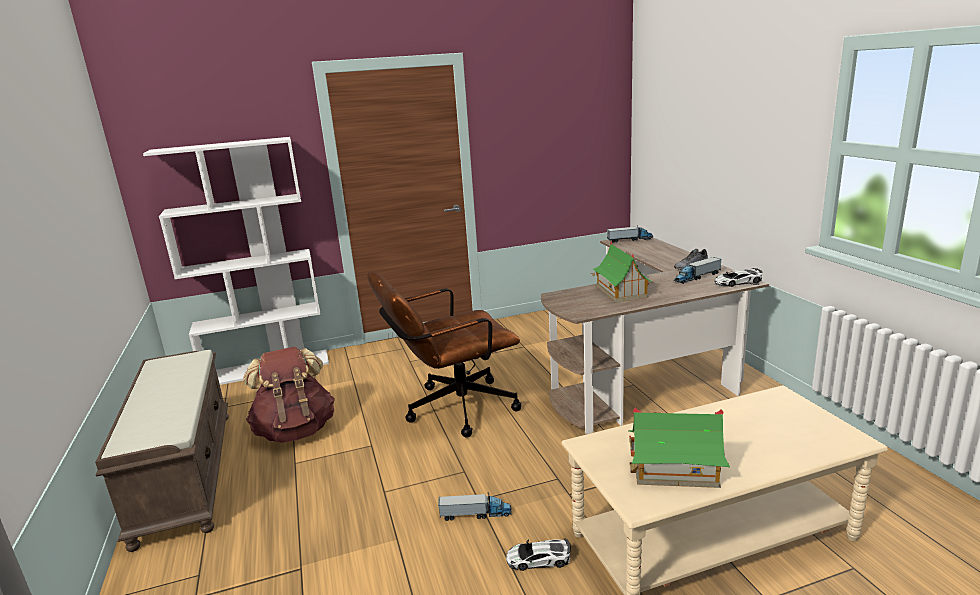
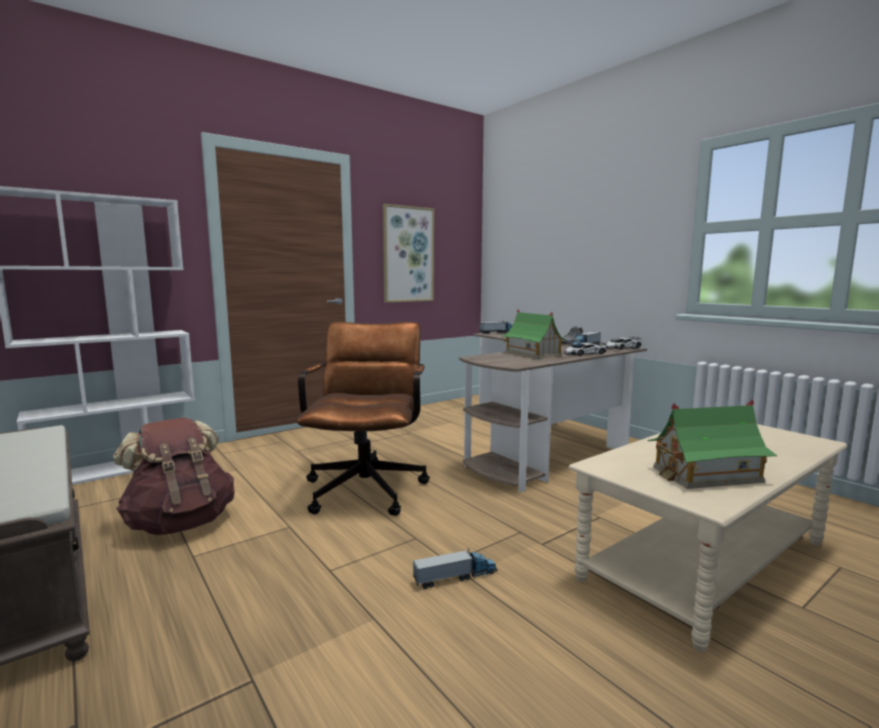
camera: 20 degrees left, 10 degrees down
(452, 409) = (367, 485): brown office chair -> brown office chair turned 135 degrees clockwise
(535, 149) = (408, 254): none -> picture
(538, 559) = (557, 611): toy car -> toy car (584, 353)

